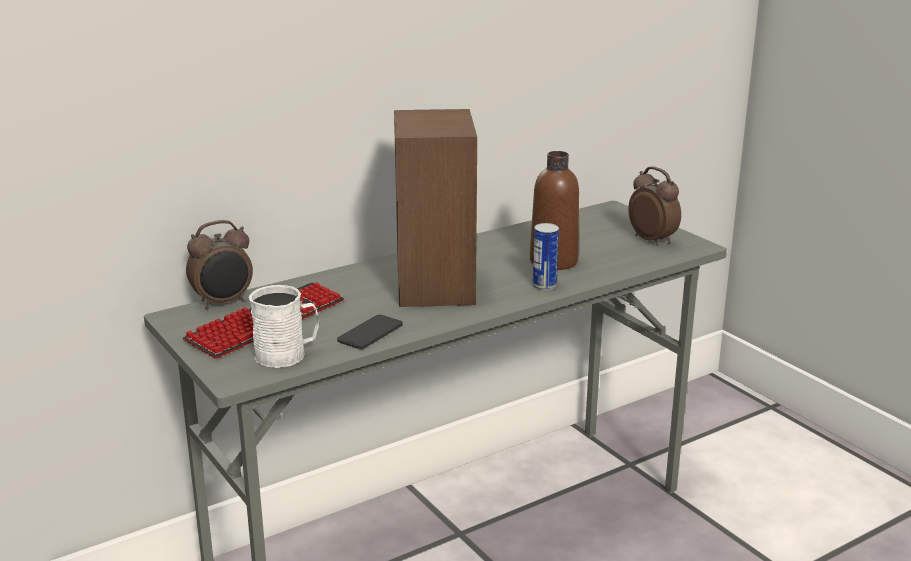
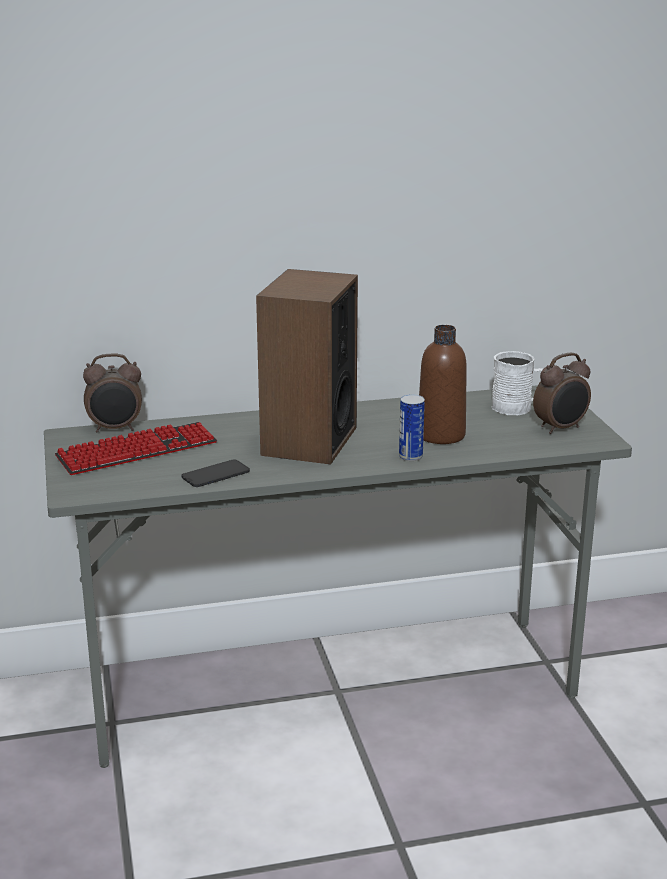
camera: 20 degrees right, 0 degrees up
(287, 354) = (131, 481): white mug -> white mug (517, 407)
(652, 240) = (561, 428): alarm clock -> alarm clock turned 75 degrees clockwise

